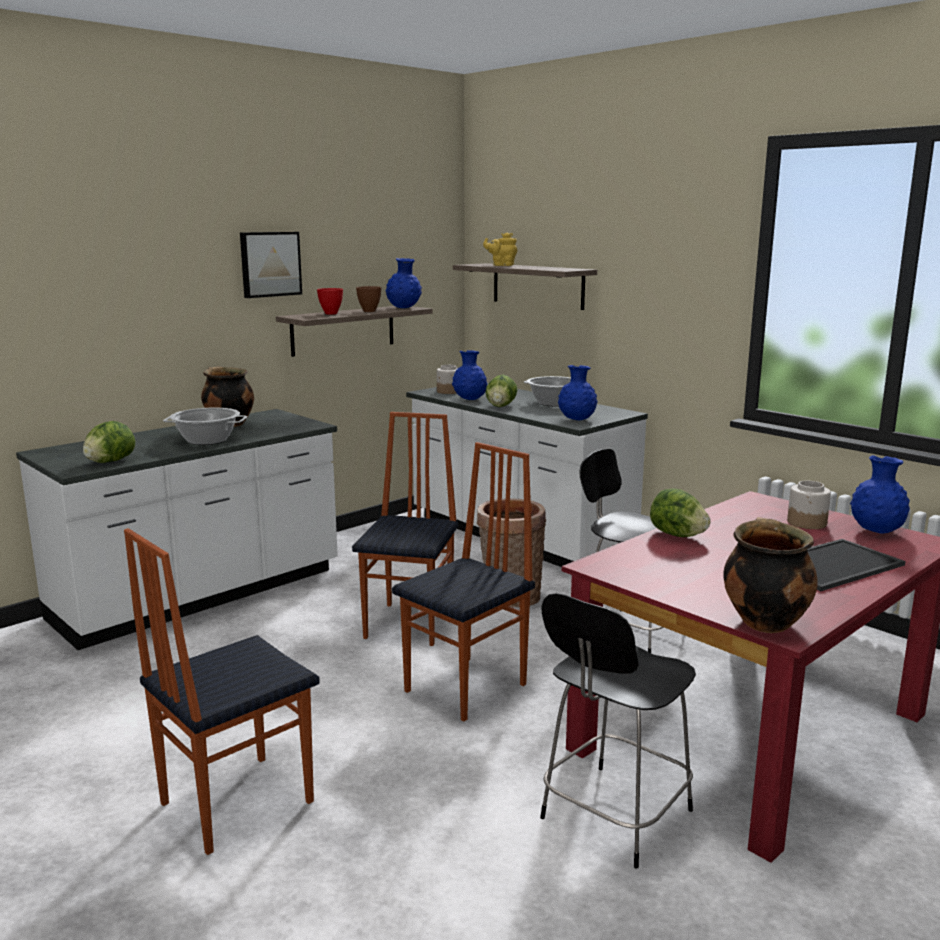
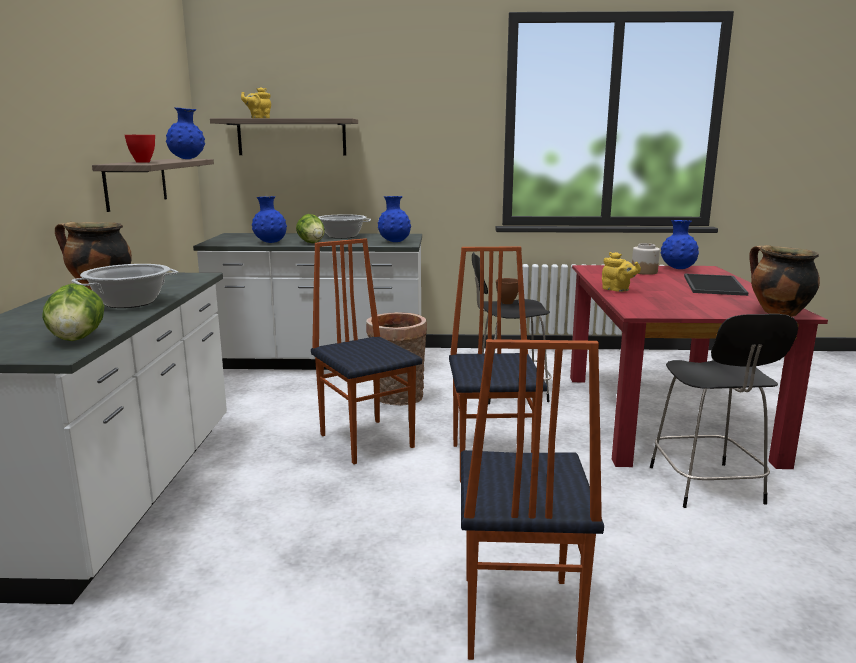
camera: 45 degrees left, 0 degrees up
(270, 264) = (81, 102): picture -> none
(370, 311) = (170, 160): brown bowl -> brown bowl (507, 302)
(448, 391) = (232, 241): jar -> none
(677, 535) = (617, 290): lettuce -> yellow teapot

